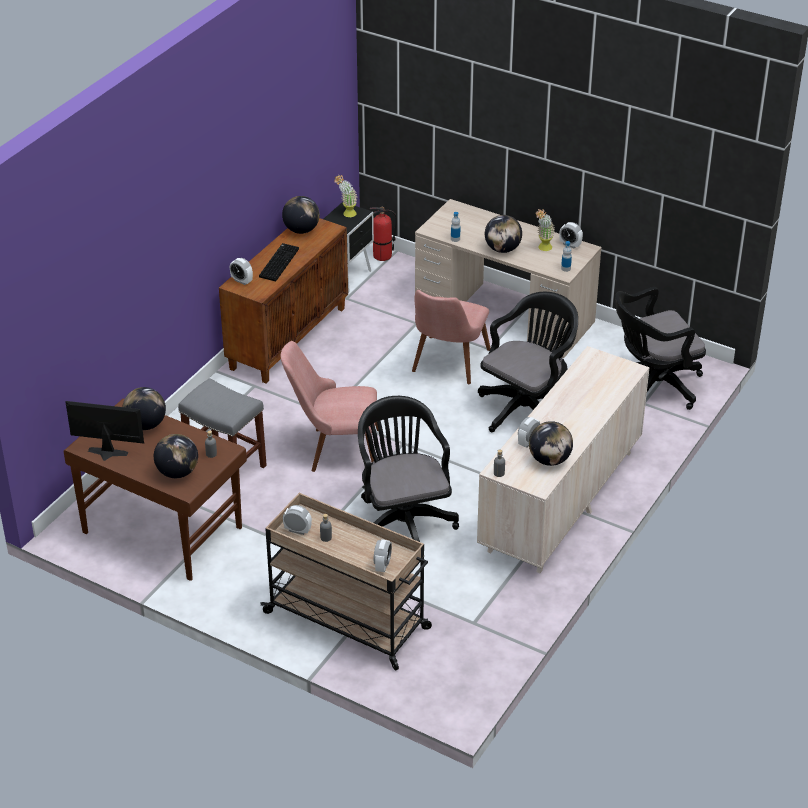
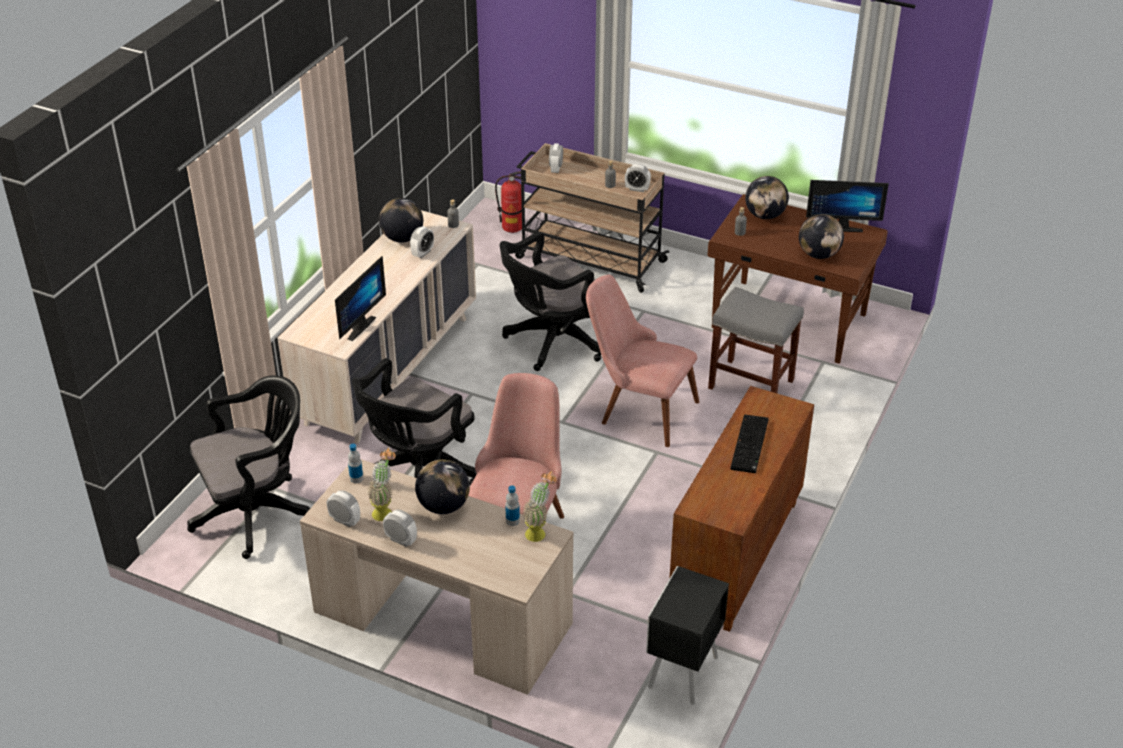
camera: 175 degrees right, 0 degrees up
(241, 281) = (788, 414): alarm clock -> alarm clock (401, 540)
(301, 230) = (737, 502): globe -> none
(334, 450) = (638, 409): pink chair -> pink chair turned 150 degrees counterclockwise
(346, 215) = (687, 605): potted plant -> potted plant (539, 532)
(382, 256) = (636, 722): fire extinguisher -> fire extinguisher (512, 227)
(403, 521) = (552, 342): black office chair -> black office chair turned 75 degrees clockwise
(581, 372) = (357, 326): none -> monitor

